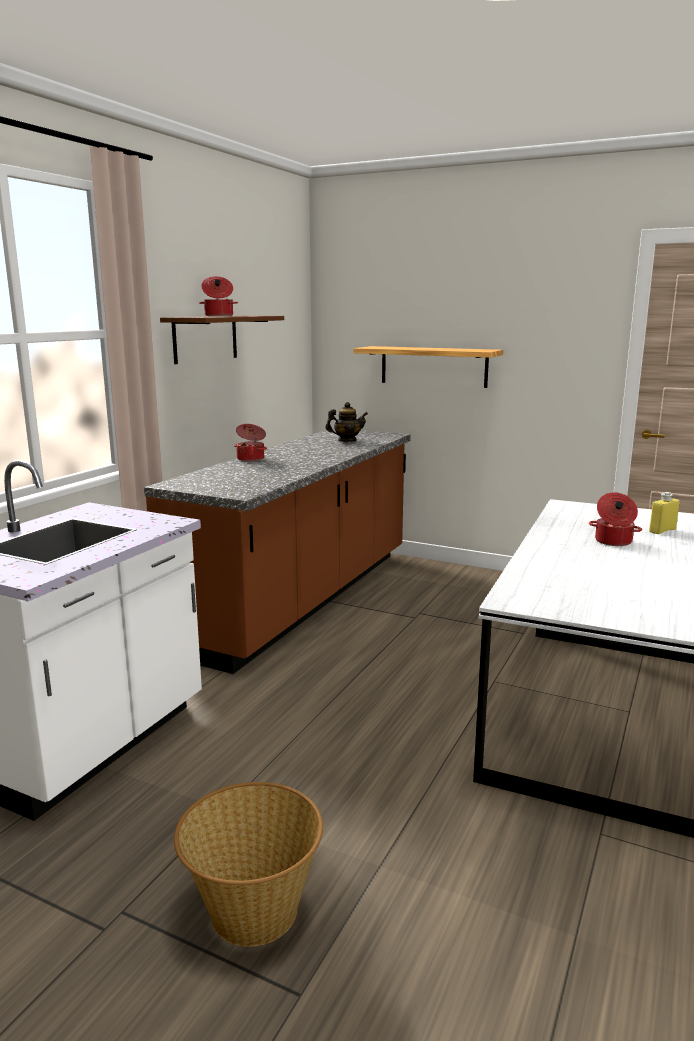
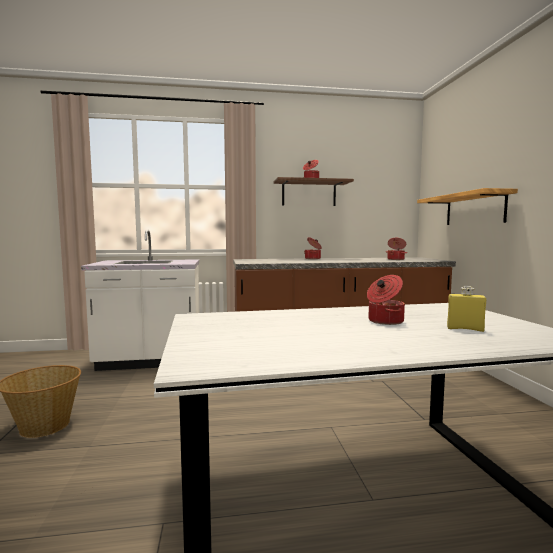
camera: 55 degrees right, 10 degrees down
(347, 441) = (396, 259): teapot -> cooking pot

